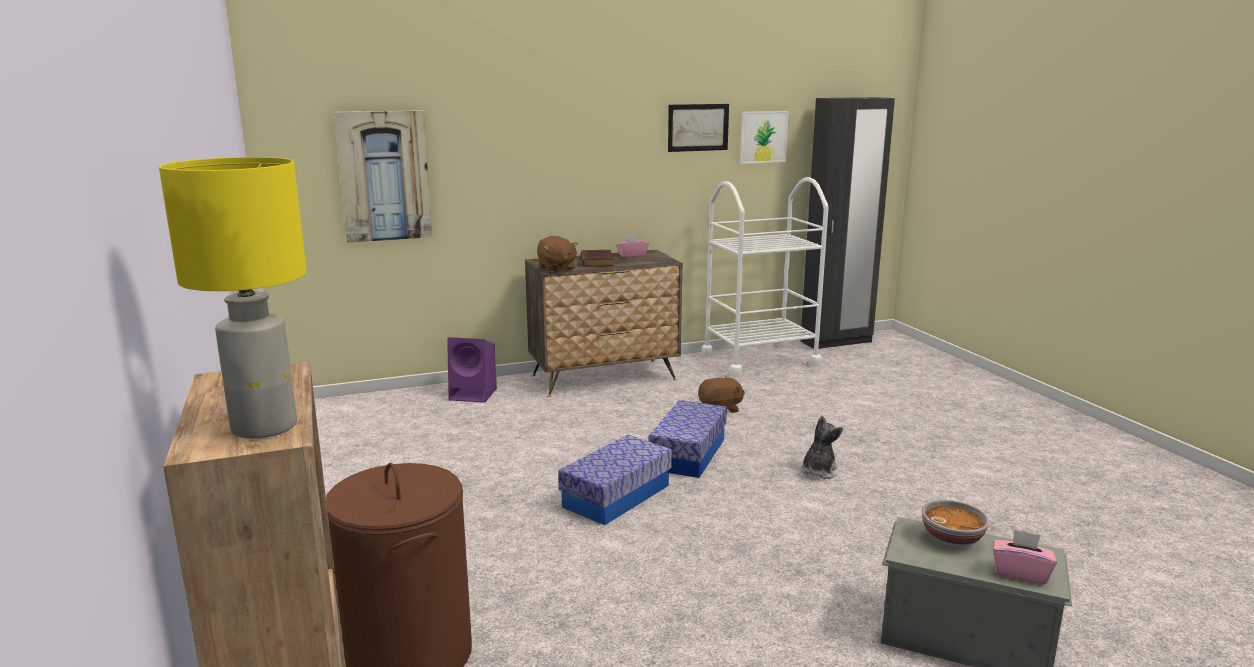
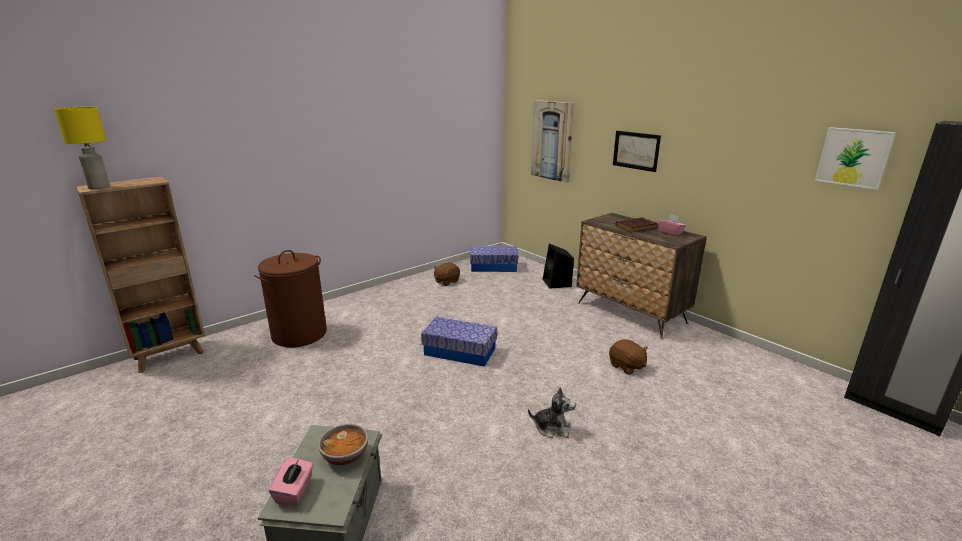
camera: 70 degrees right, 5 degrees up
(474, 394) = (557, 283): purple speaker -> black speaker
(556, 268) = (600, 221): brown plush toy -> brown plush toy (446, 281)
(688, 454) = (535, 366): storage box -> storage box (493, 267)
(698, 127) = (773, 137): picture -> picture (636, 150)
(759, 360) = (761, 369): white cart -> none

